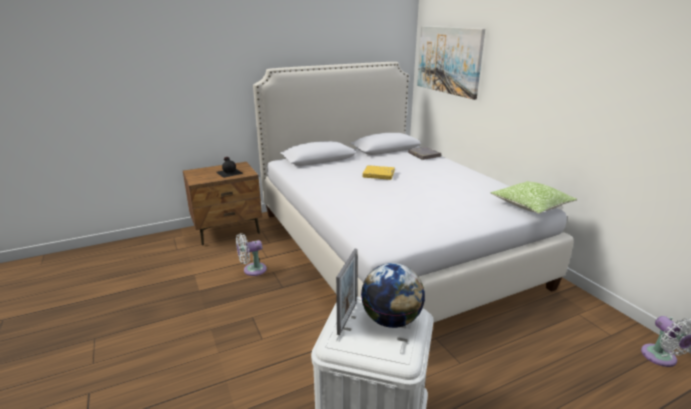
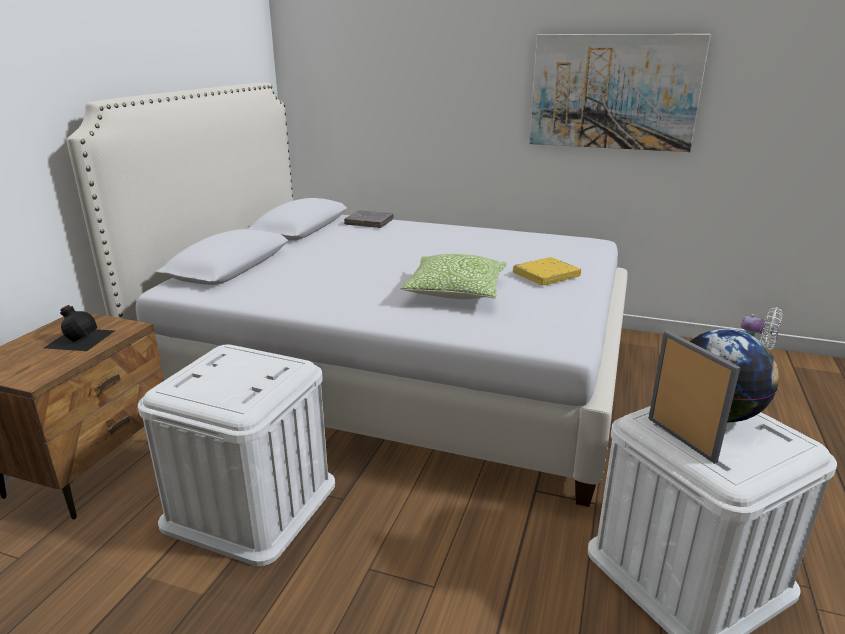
camera: 45 degrees left, 0 degrees up
(252, 270) = (251, 503): white fan -> white storage box
(378, 175) = (369, 260): yellow book -> yellow book (546, 275)
(448, 60) = (356, 74): picture -> picture (613, 92)
(531, 206) = (585, 244): pillow -> pillow (455, 291)

